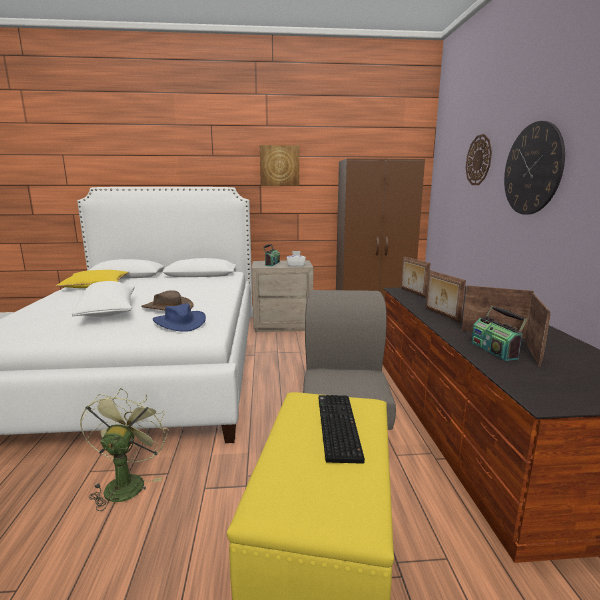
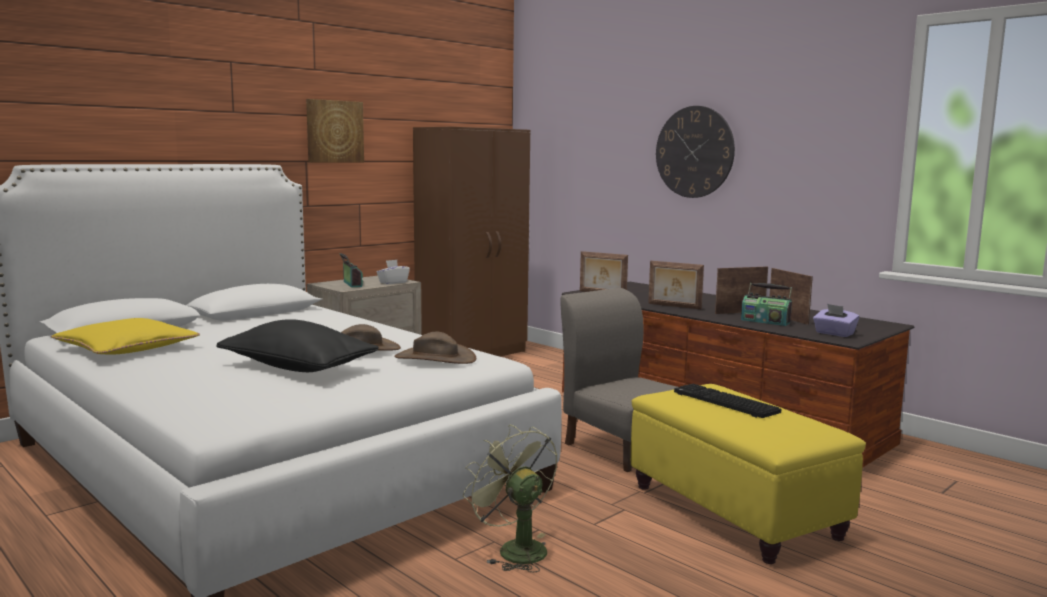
camera: 40 degrees left, 5 degrees down
(108, 312) = (298, 368): white pillow -> black pillow
(179, 322) = (435, 358): blue hat -> brown hat
(479, 160) = (608, 136): wall clock -> none
(545, 387) = (834, 333): none -> purple tissue box

